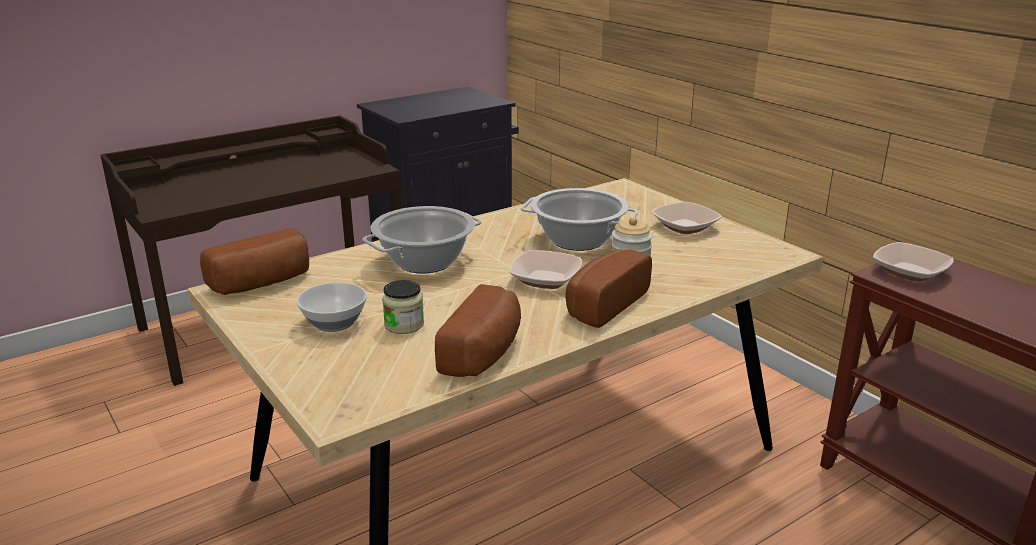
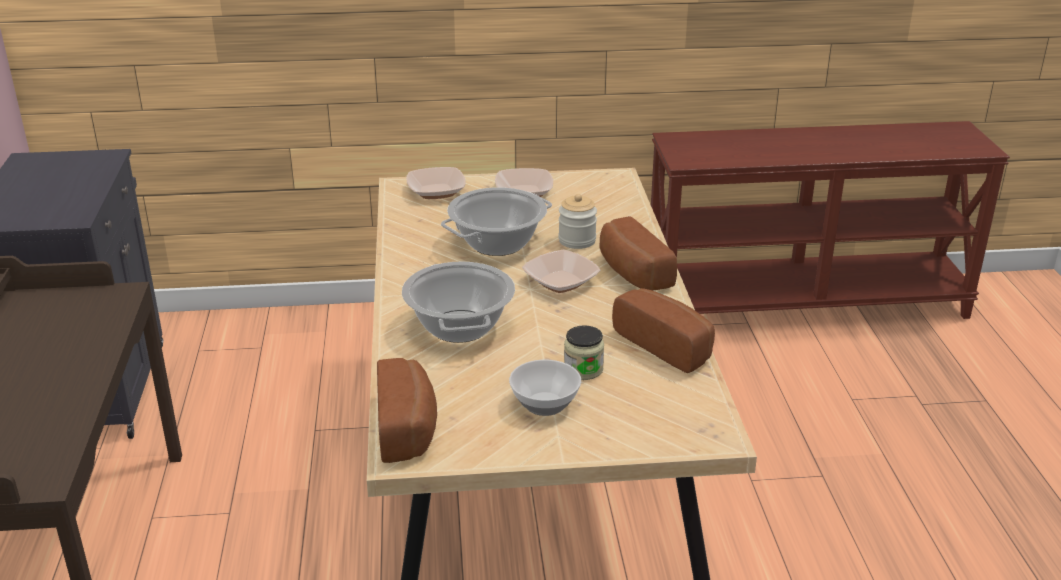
camera: 60 degrees left, 5 degrees up
(909, 272) = (689, 152): bowl -> bowl (436, 191)

